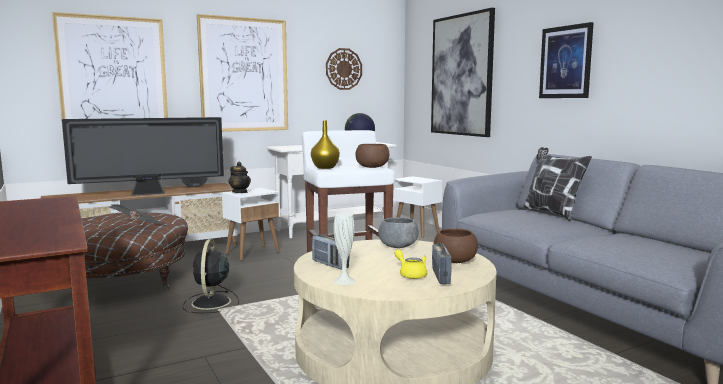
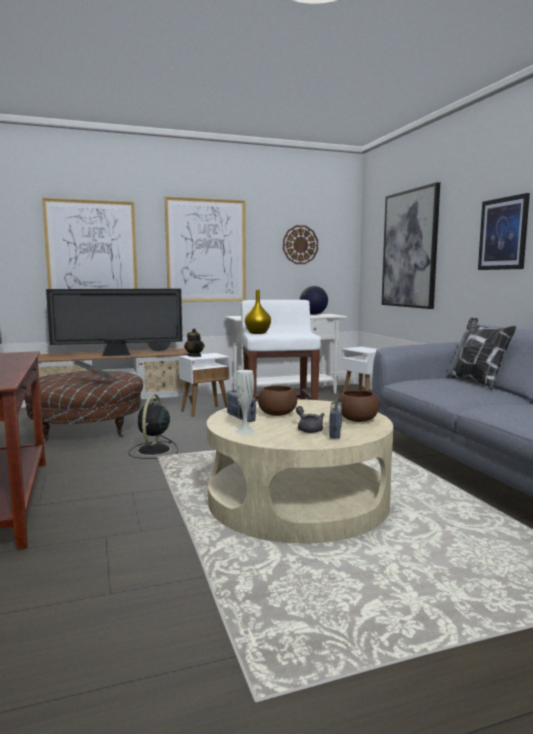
camera: 10 degrees right, 0 degrees up
(372, 167) = (301, 333): brown bowl -> brown bowl (277, 414)
(398, 246) = (312, 406): grey bowl -> none
(411, 274) = (308, 429): yellow teapot -> grey teapot

